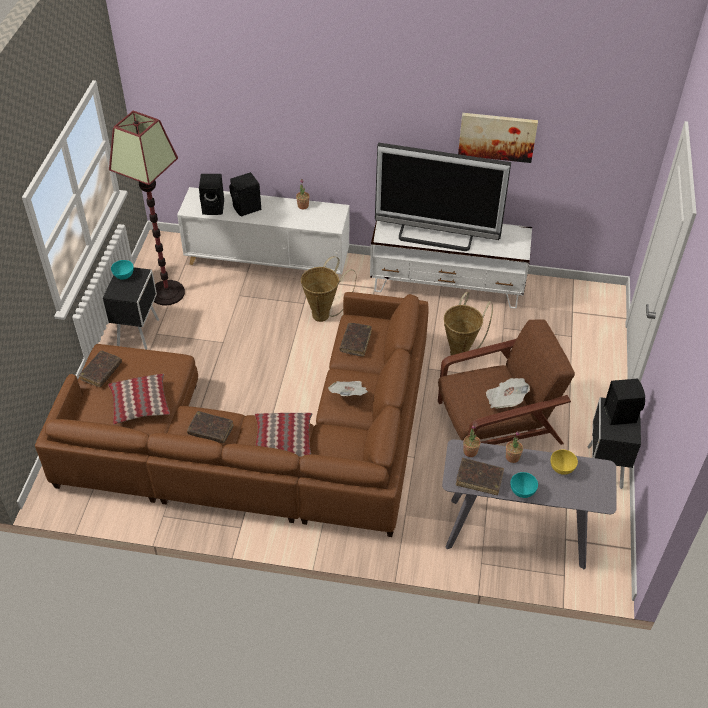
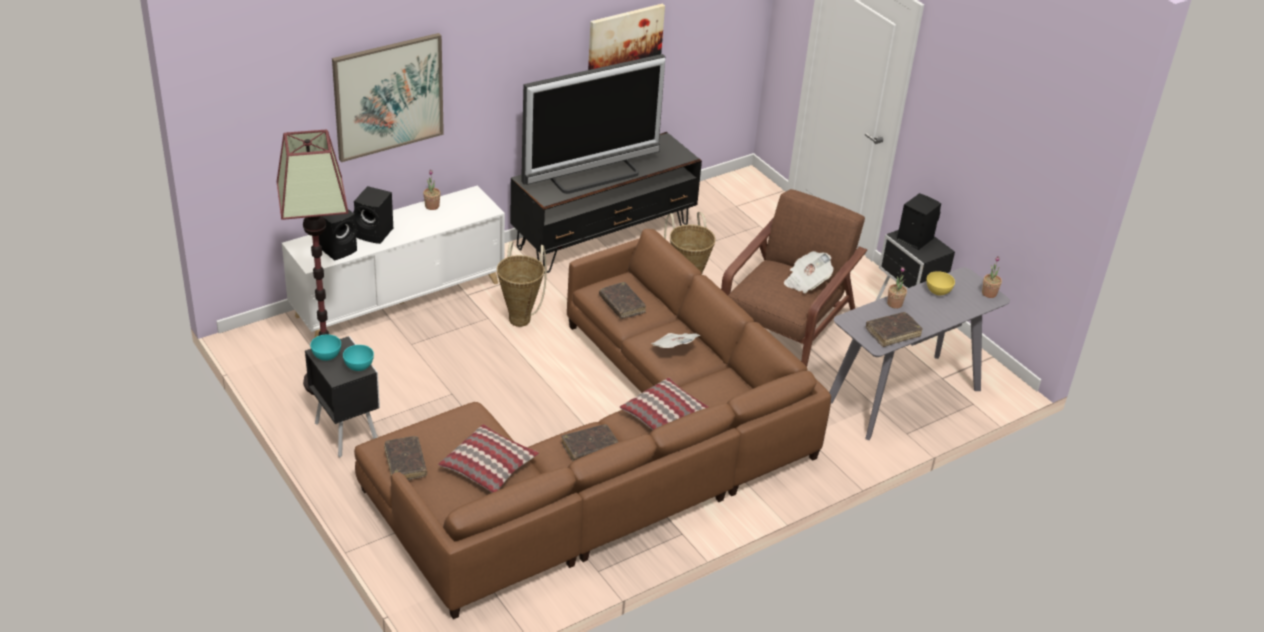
camera: 45 degrees left, 10 degrees down
(275, 113) = (388, 96): none -> picture
(447, 285) = (604, 236): white tv stand -> black tv stand
(470, 451) = (859, 317): potted plant -> potted plant (989, 293)
(522, 491) = (933, 323): turquoise bowl -> turquoise bowl (358, 367)

